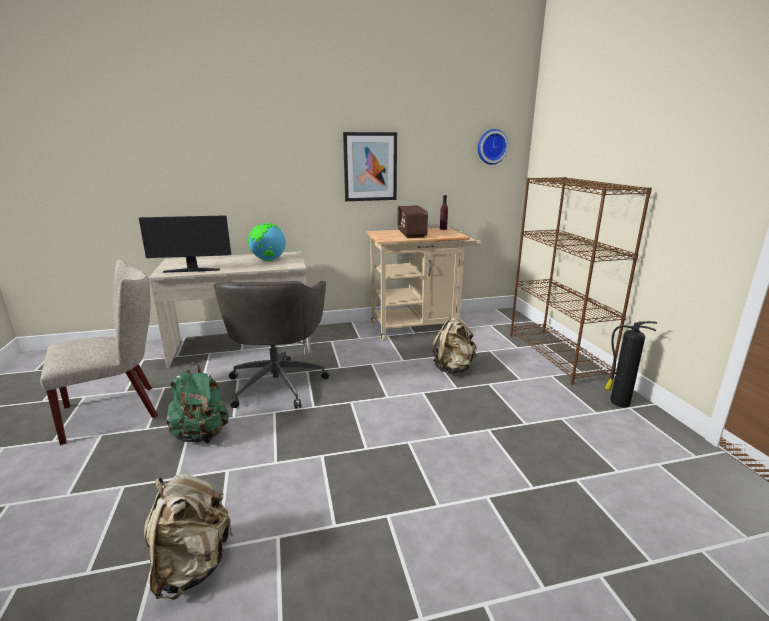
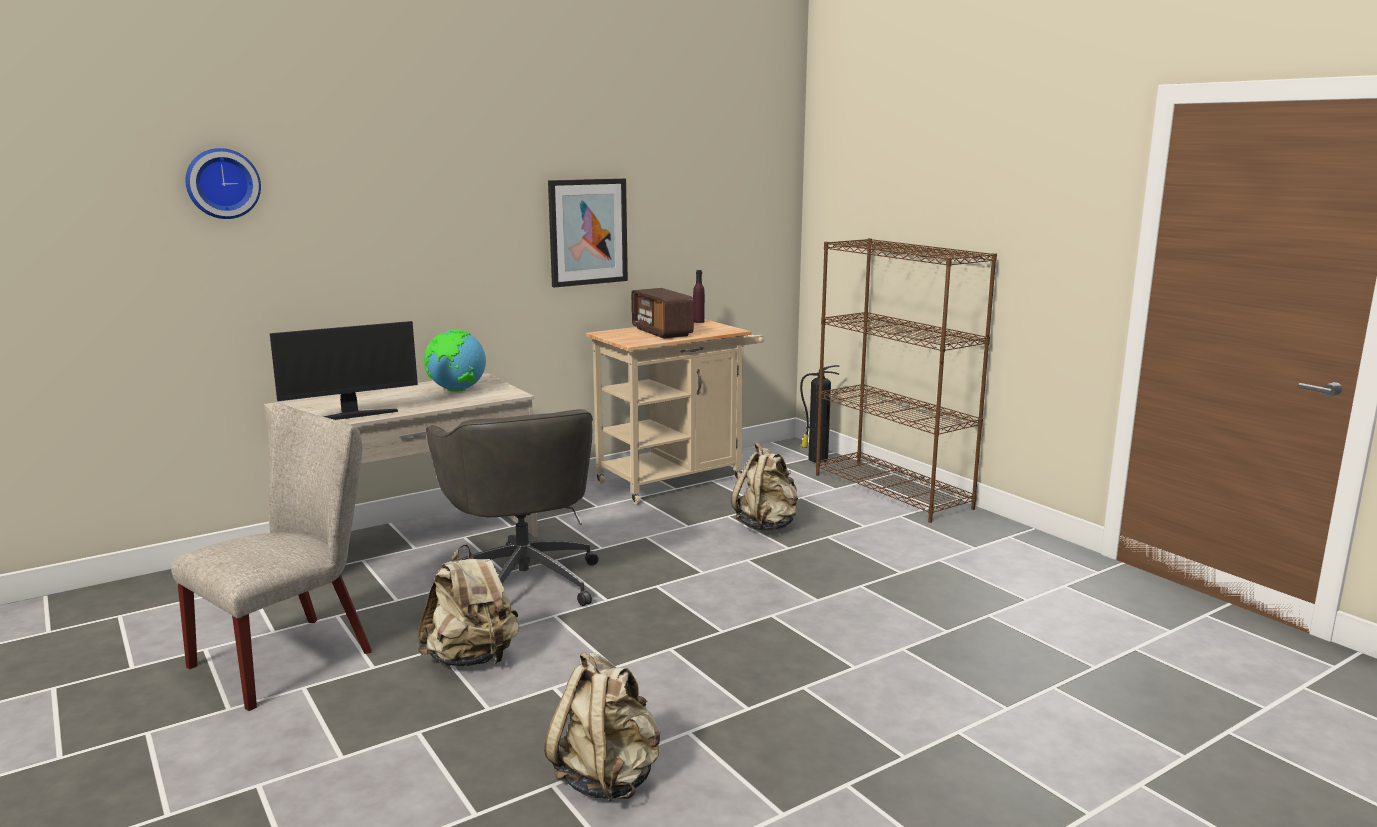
camera: 20 degrees left, 5 degrees down
(201, 435) = (472, 659): green backpack -> beige backpack
(491, 147) = (753, 195): wall clock -> wall clock (222, 183)
(618, 402) = (994, 533): fire extinguisher -> fire extinguisher (816, 459)

